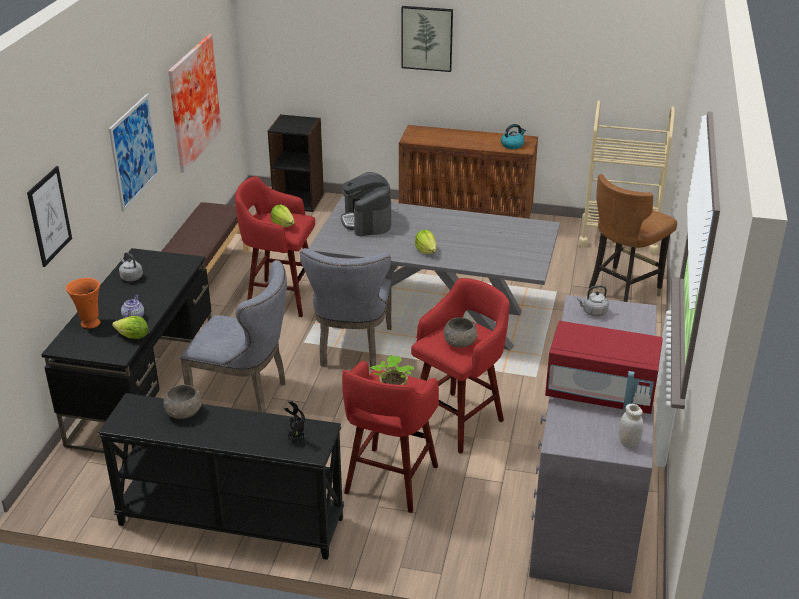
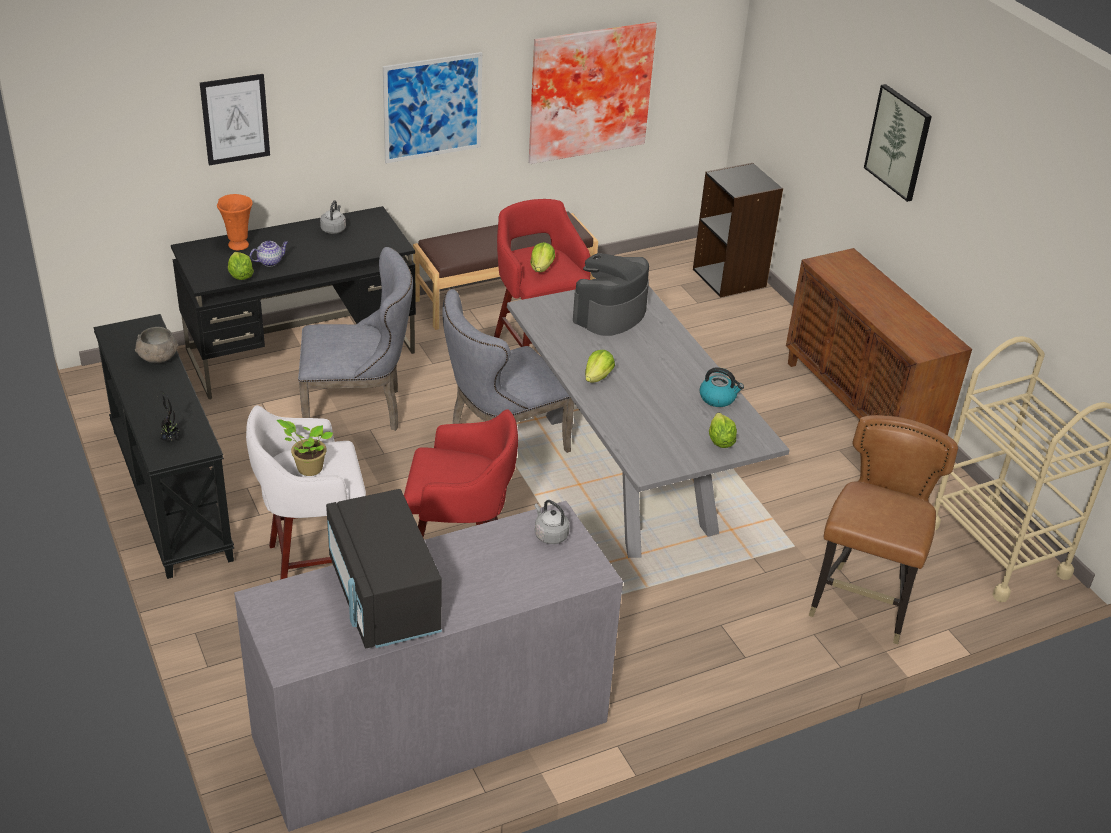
camera: 50 degrees right, 5 degrees up
(245, 393) = (359, 410): grey chair -> grey chair turned 75 degrees counterclockwise
(390, 481) = (314, 568): red stool -> white stool
(460, 343) = (446, 476): grey bowl -> none
(512, 145) = (918, 339): kettle -> kettle (718, 398)
(531, 238) = (720, 441): none -> lettuce
(600, 393) = (383, 598): red microwave -> black microwave
(622, 294) = (862, 605): brown chair -> brown chair turned 105 degrees clockwise
(628, 443) = (303, 653): white jar -> none

